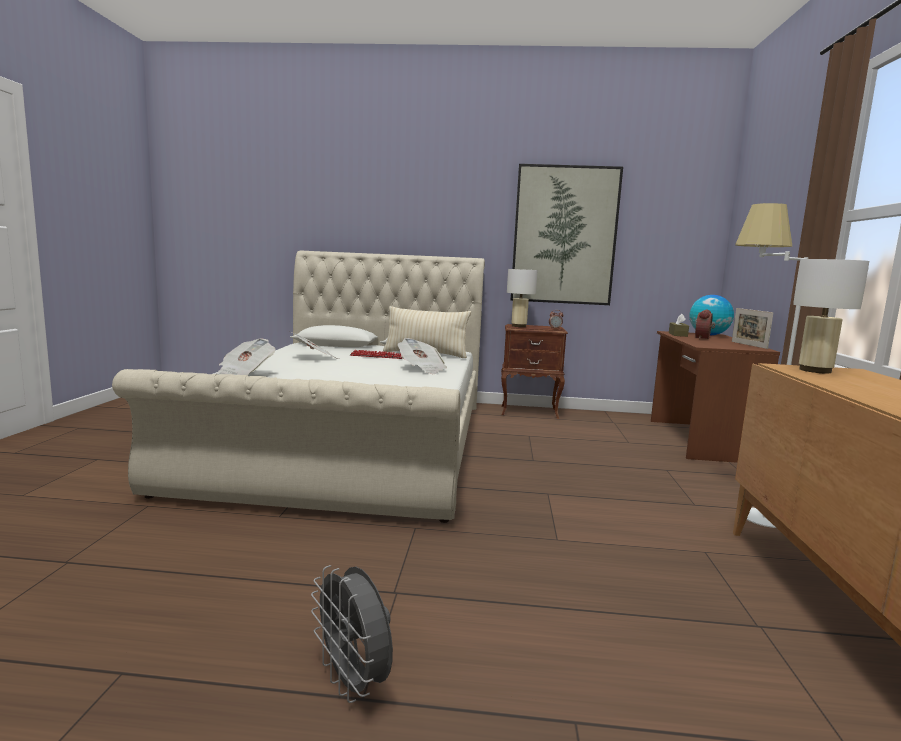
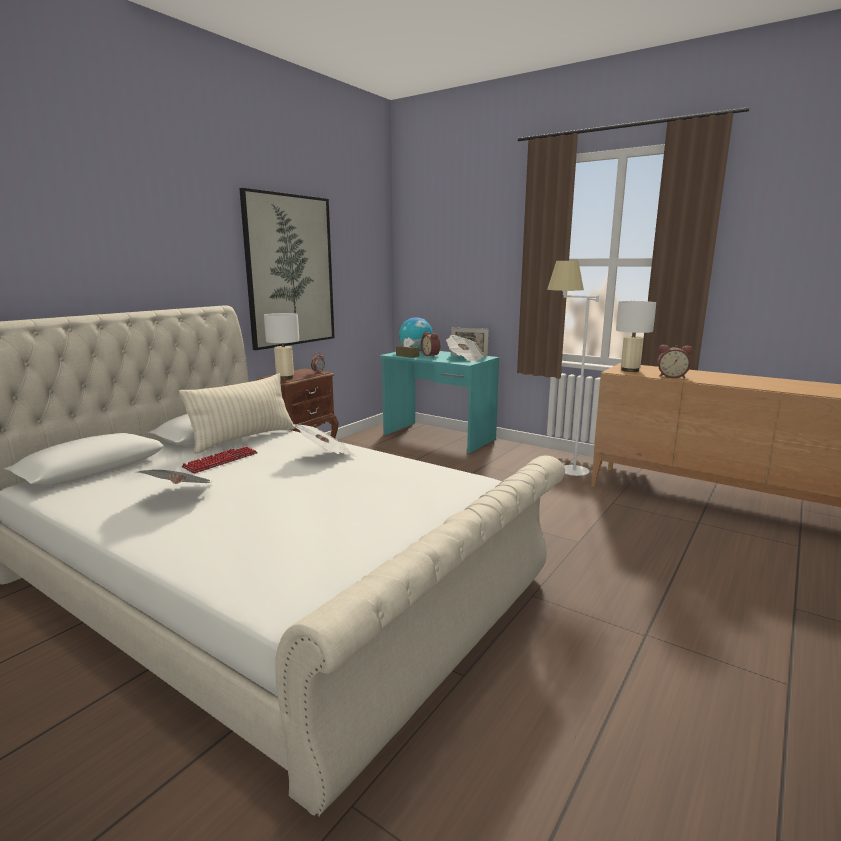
camera: 60 degrees left, 5 degrees up
(244, 374) = (250, 553): newspaper -> newspaper (465, 359)
(354, 683) = (771, 685): grey fan -> none
(698, 440) = (438, 437): brown desk -> turquoise desk
(835, 383) = (671, 376): none -> alarm clock

